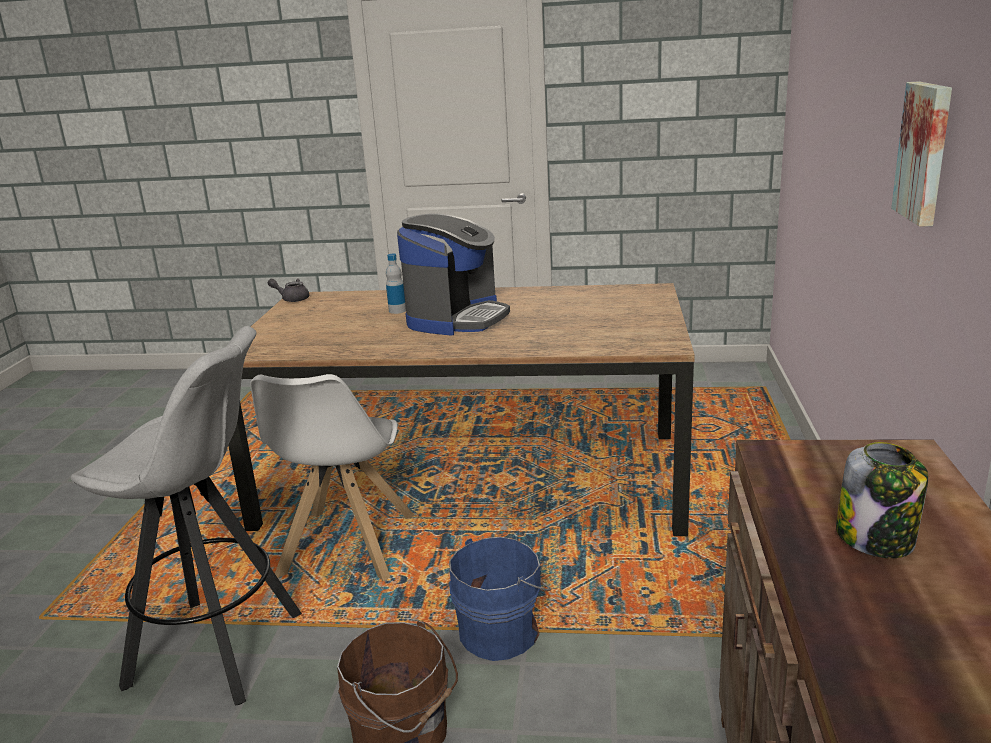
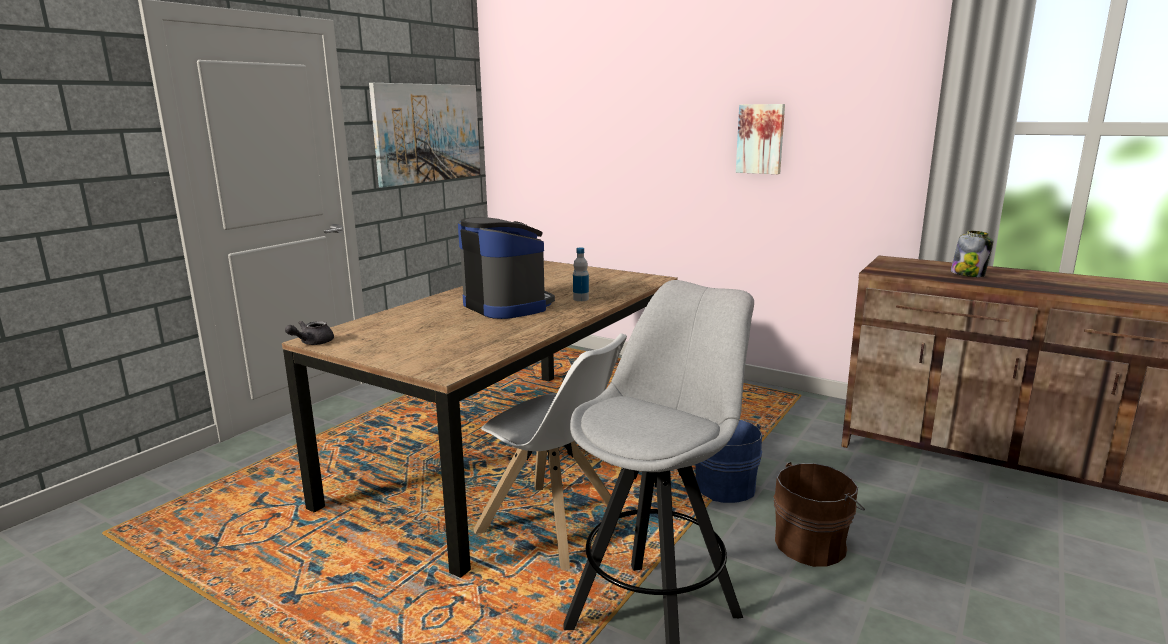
camera: 65 degrees left, 5 degrees down
(397, 310) = (446, 316): bottle -> bottle (581, 299)
(673, 95) = (427, 133): none -> picture

